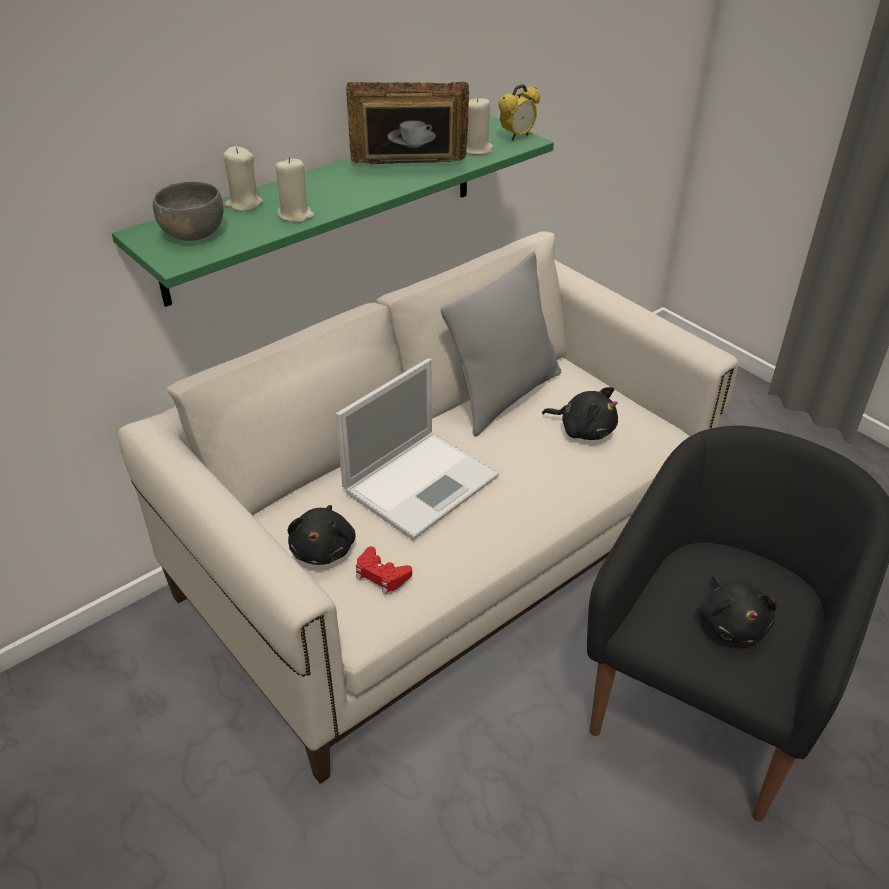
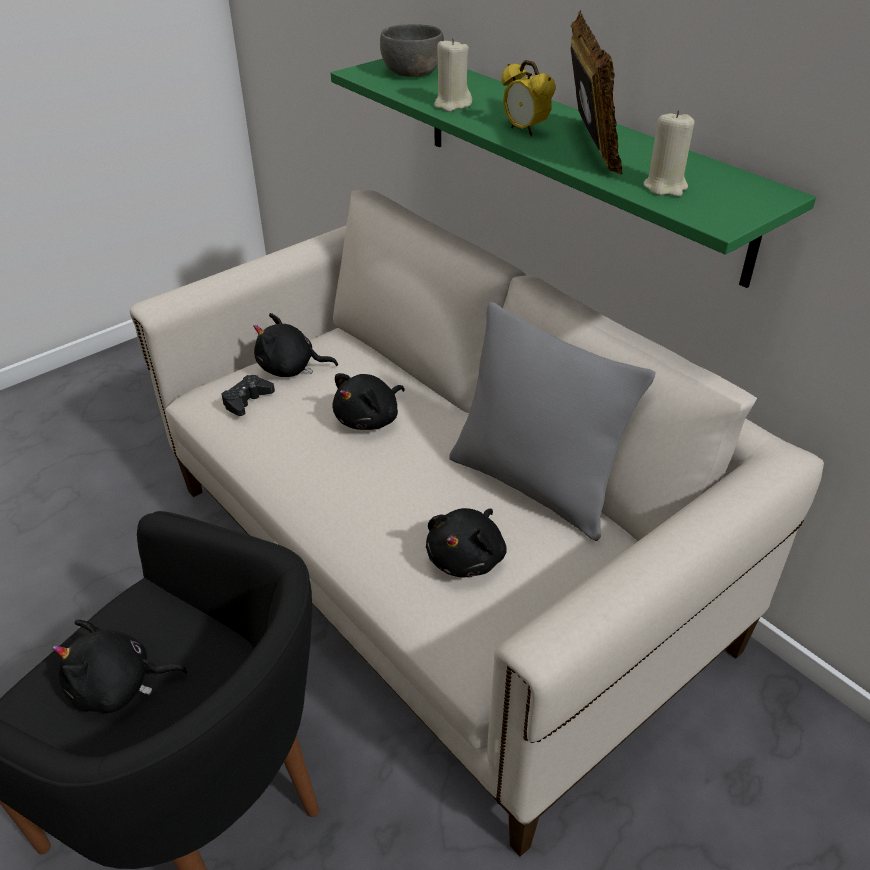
camera: 90 degrees right, 0 degrees up
(244, 204) = (474, 84): beige candle -> none
(381, 574) = (247, 400): red game controller -> black game controller
(422, 482) = (370, 419): laptop -> black plush toy
(517, 137) = (730, 214): alarm clock -> alarm clock (525, 131)

